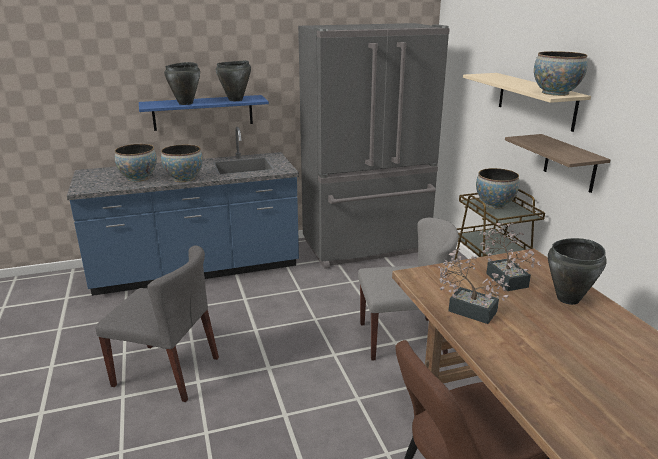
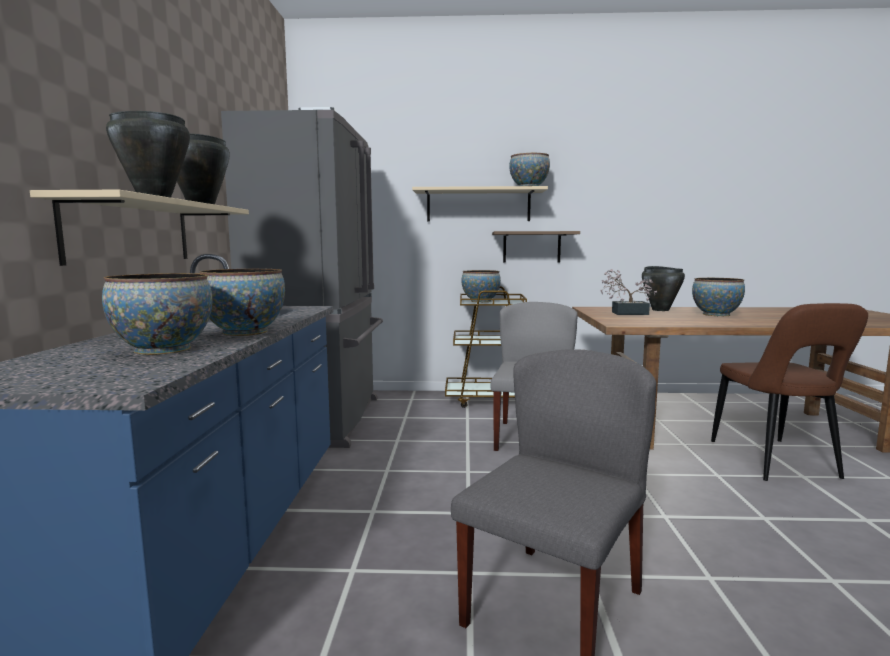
camera: 70 degrees left, 15 degrees down
(203, 112) = (131, 232): blue shelf -> beige shelf
(467, 309) = (682, 321): potted plant -> none
(564, 336) = (716, 315): none -> bowl

